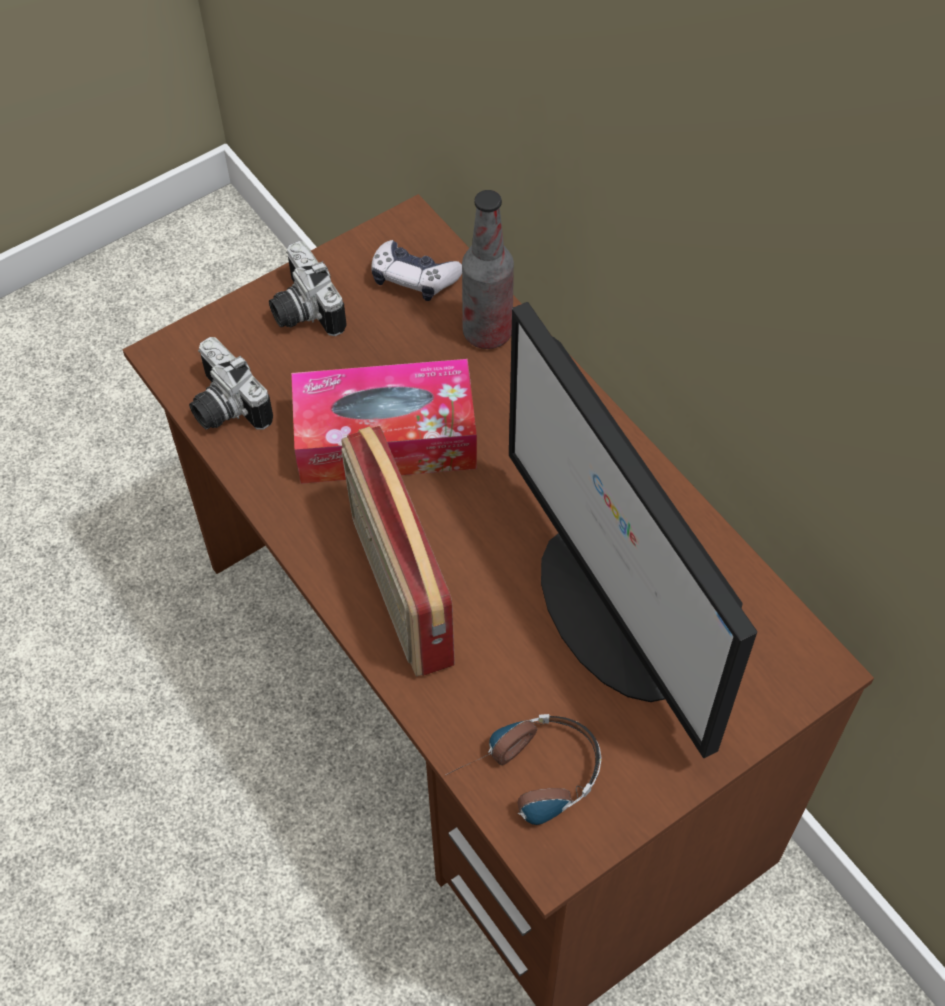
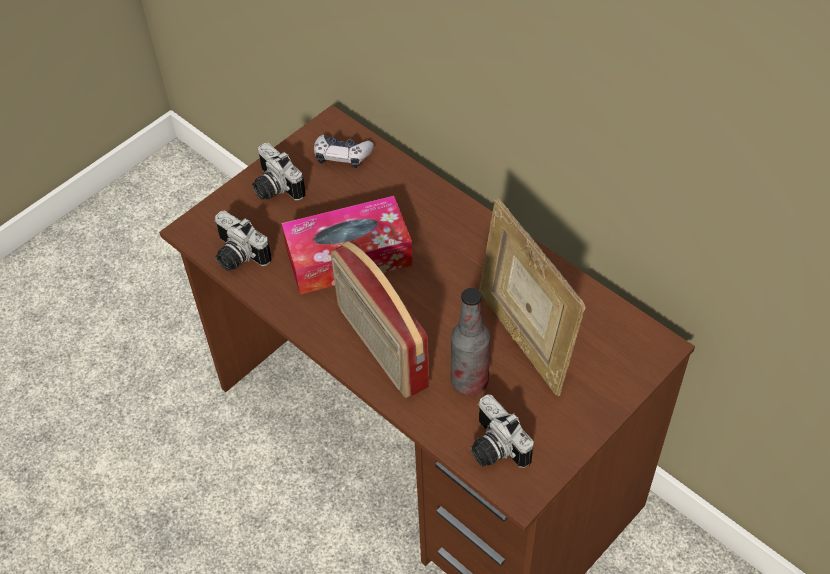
camera: 10 degrees left, 5 degrees down
(487, 332) = (398, 181): bottle -> bottle (469, 381)
(527, 780) = (493, 448): headphones -> camera
(615, 615) = (523, 338): monitor -> picture frame

